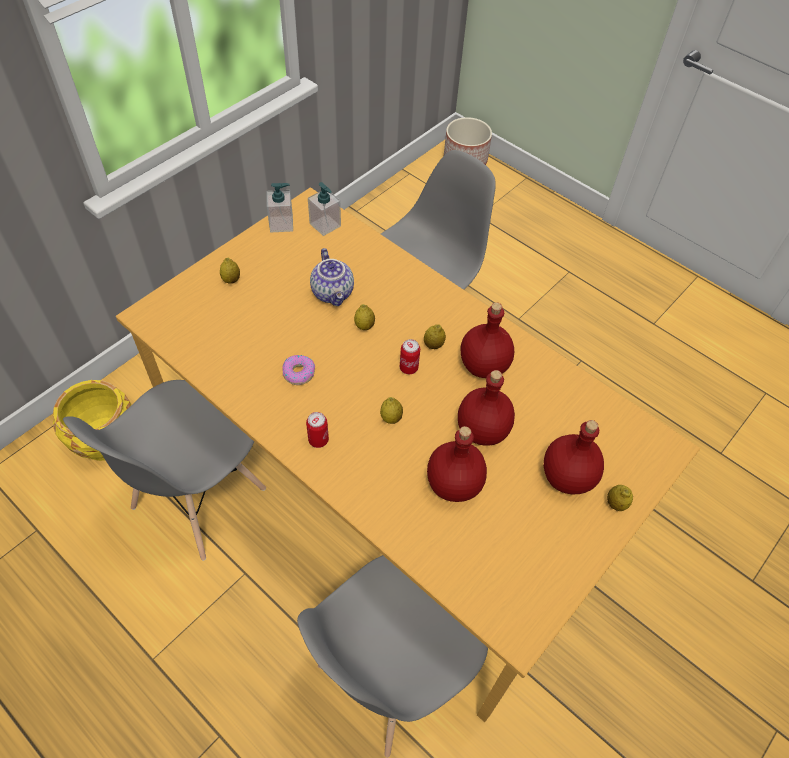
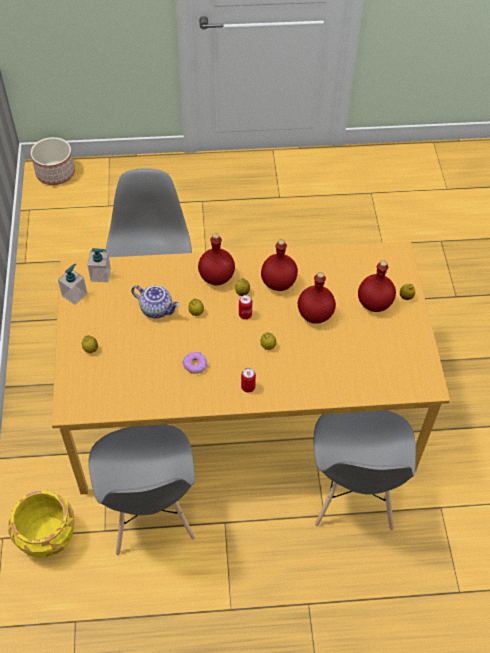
camera: 45 degrees left, 0 degrees up
(454, 483) = (332, 350): red bottle -> red bottle (216, 276)

